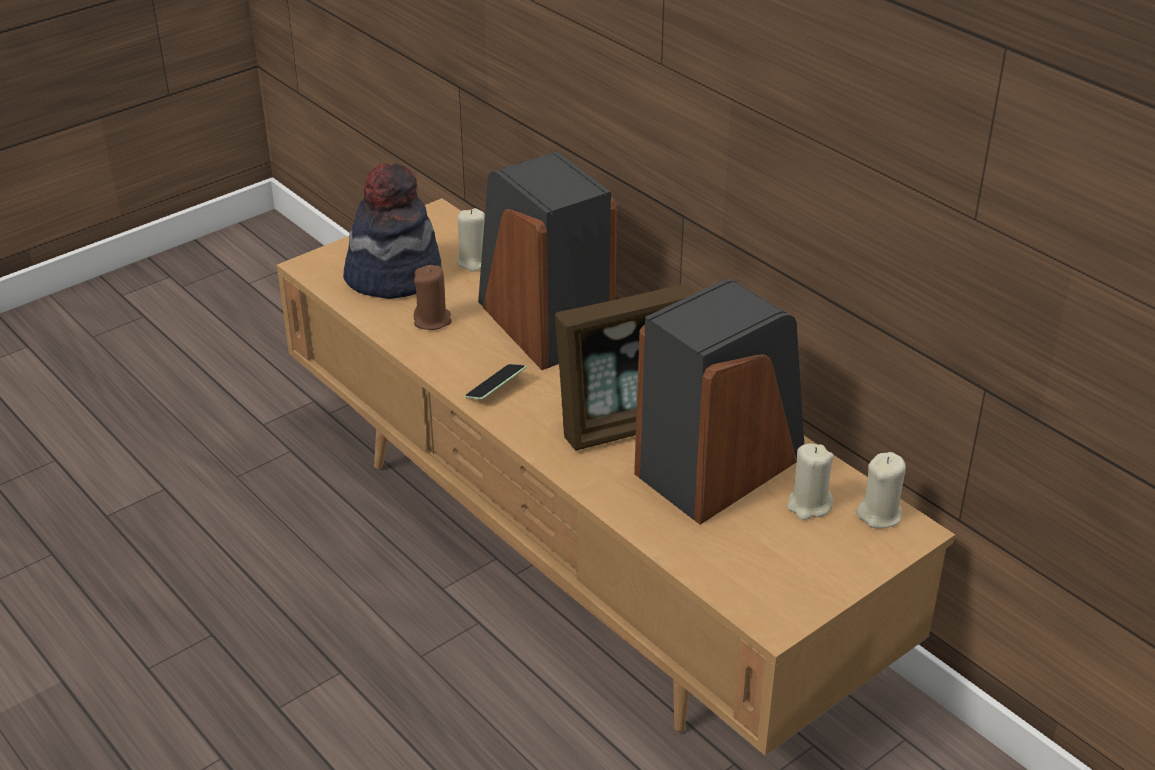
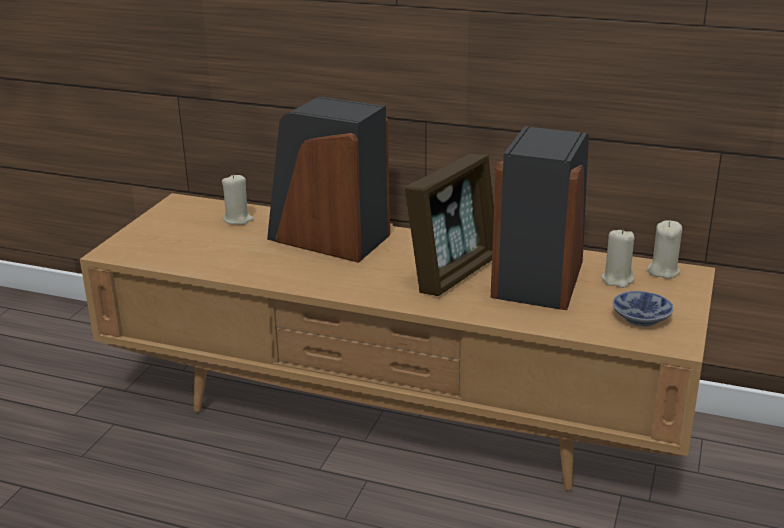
camera: 30 degrees left, 10 degrees down
(393, 276) = (185, 241): hat -> none
(432, 320) = (245, 257): brown candle -> none
(495, 389) = (338, 281): phone -> none
(776, 571) = (643, 318): none -> bowl

